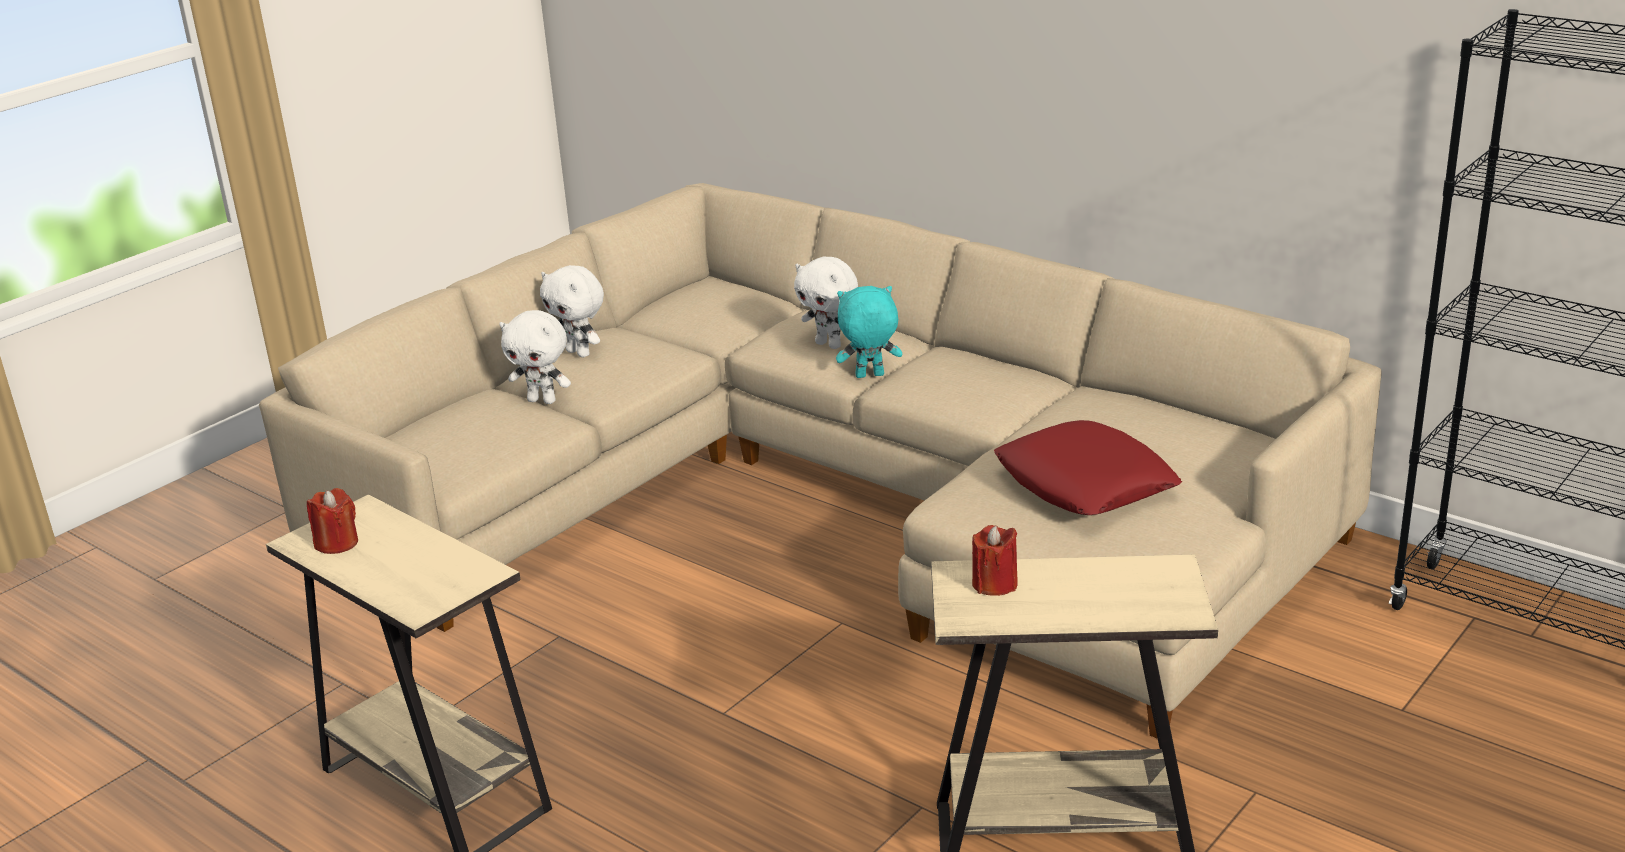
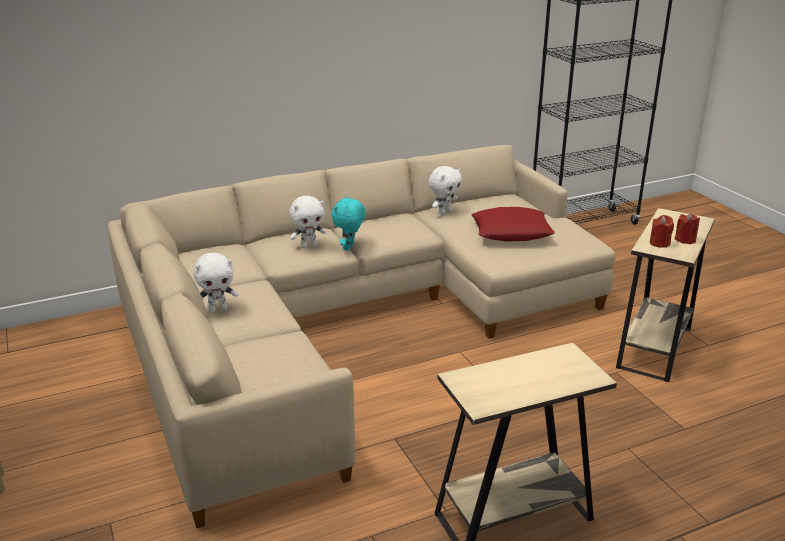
camera: 65 degrees left, 0 degrees up
(337, 543) = (495, 393): red candle -> red candle (685, 240)
(543, 400) = (255, 336): white plush toy -> white plush toy (444, 212)

